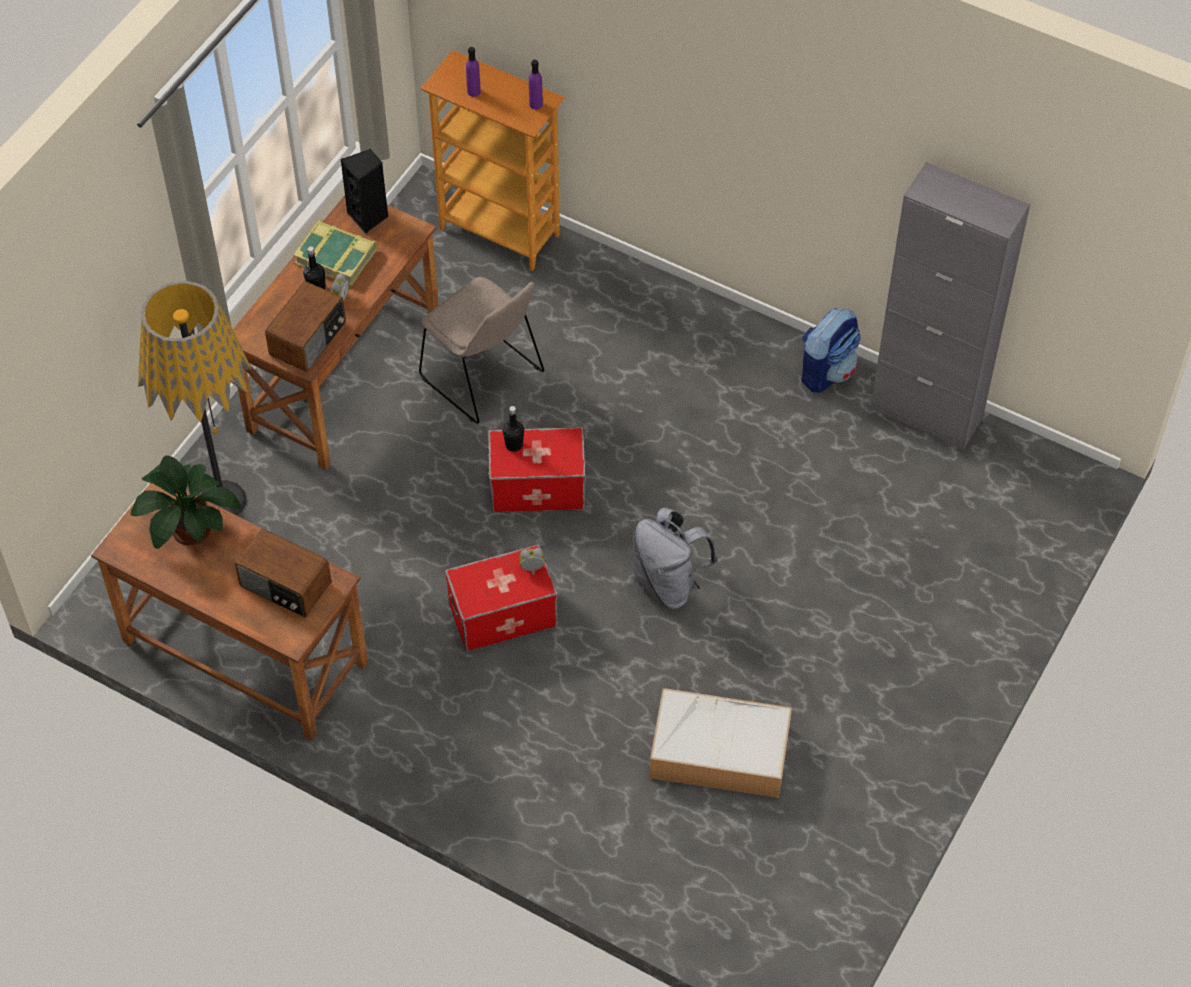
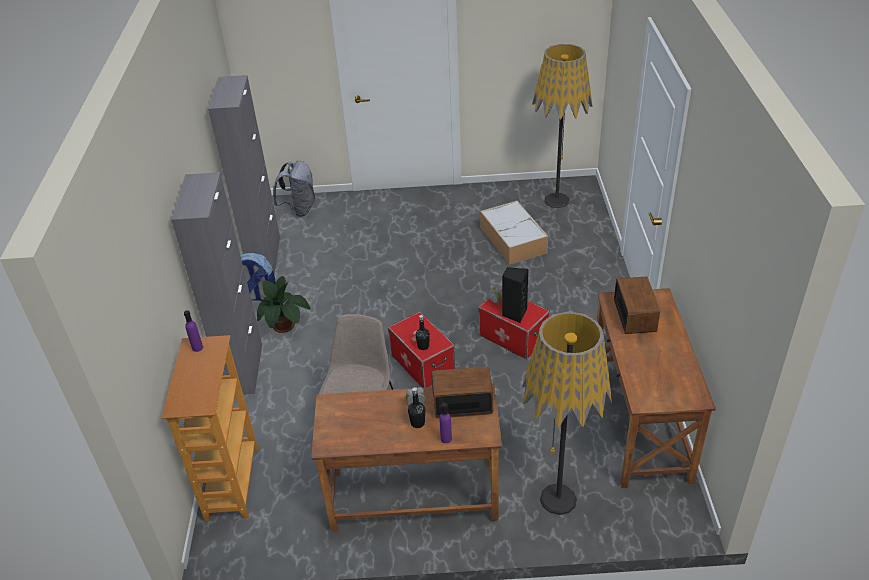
camera: 120 degrees left, 15 degrees down
(187, 529) = (649, 375): potted plant -> potted plant (284, 326)
(336, 256) = (381, 429): book -> none
(369, 217) = (332, 432): black speaker -> black speaker (514, 313)
(474, 91) = (202, 384): purple bottle -> purple bottle (446, 438)
(669, 584) = (439, 291): grey backpack -> grey backpack (299, 209)
(682, 303) = (243, 369): none -> grey cabinet
(780, 890) = (557, 200): none -> floor lamp

